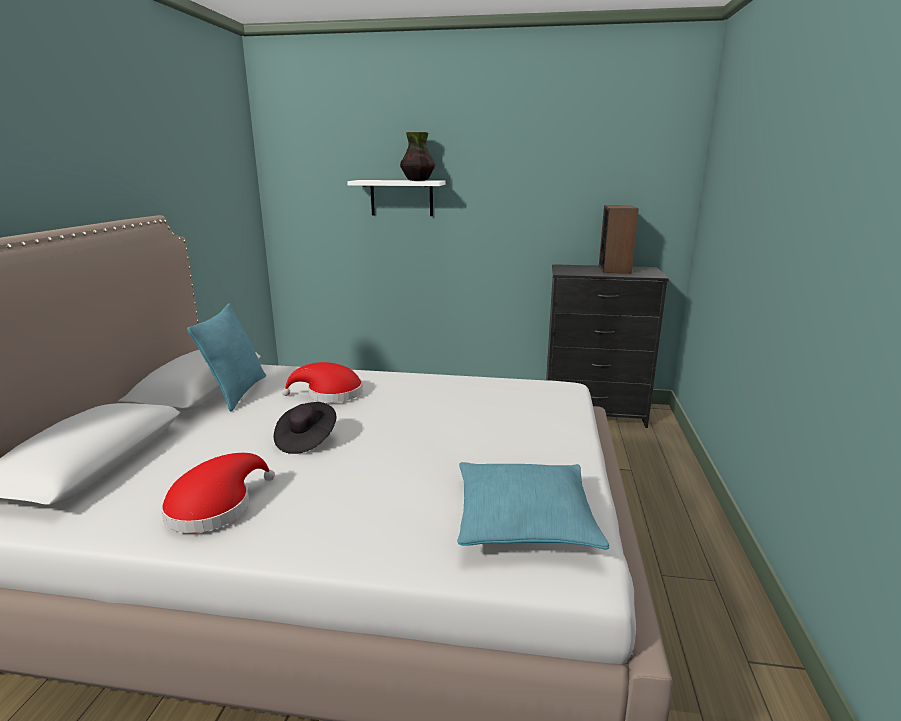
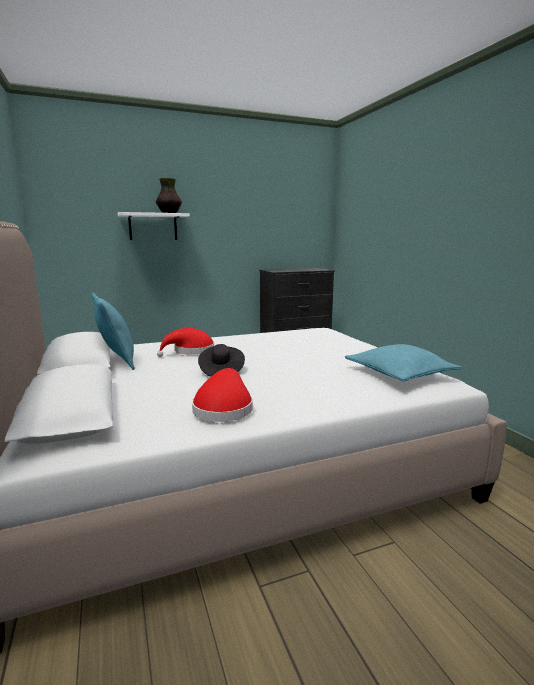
camera: 30 degrees left, 5 degrees down
(614, 269) = (299, 269): speaker -> none

